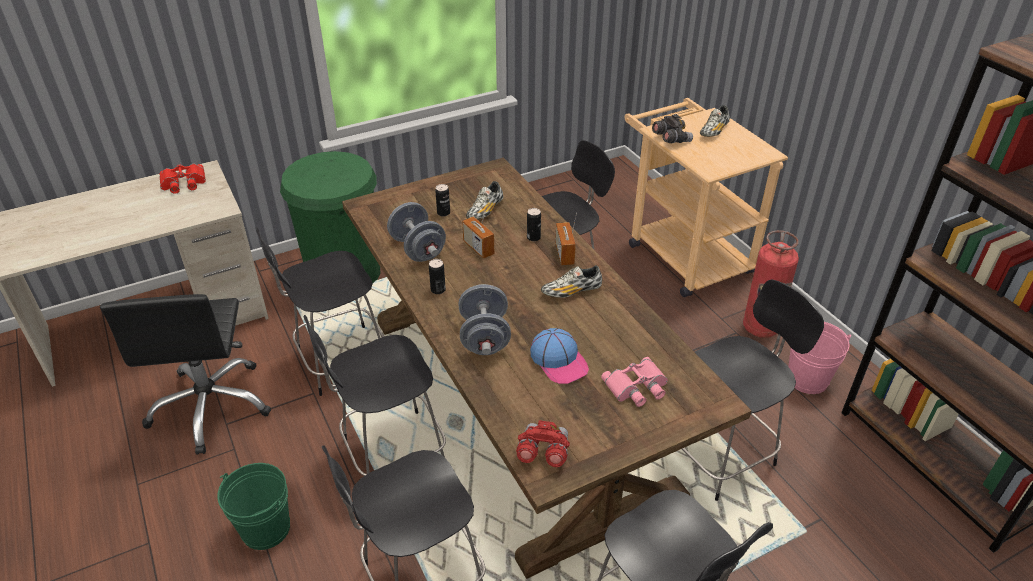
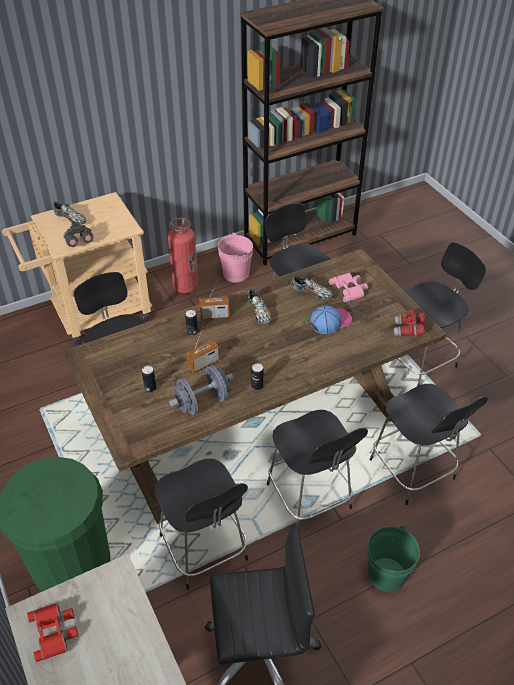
camera: 90 degrees left, 5 degrees up
(484, 337) = (310, 358): grey dumbbell -> none
(485, 211) = (150, 361): shoe -> shoe (311, 293)

